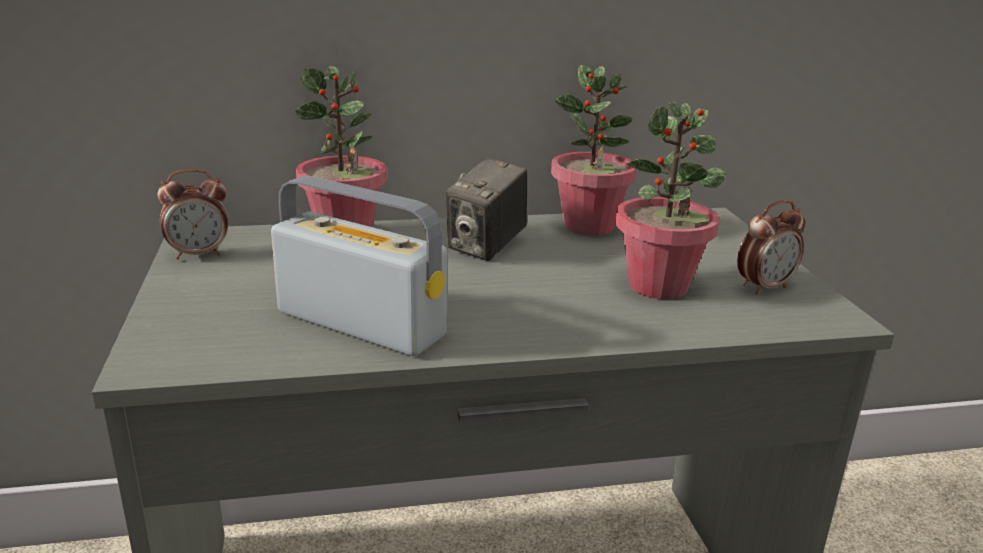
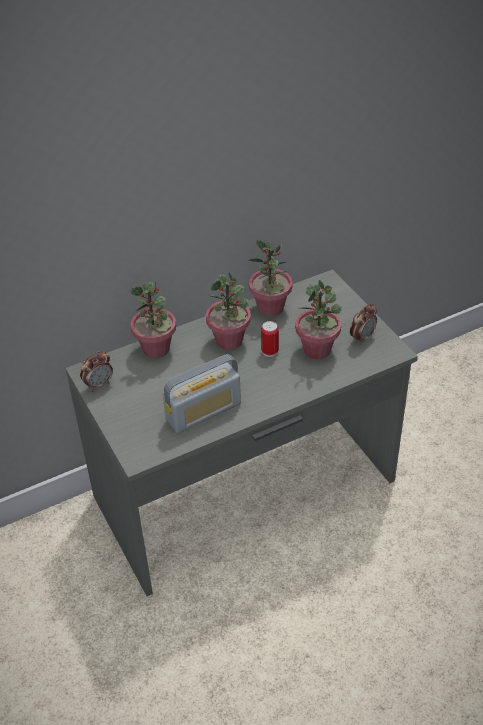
camera: 15 degrees left, 20 degrees up
(360, 324) = (203, 411): radio -> radio turned 135 degrees clockwise
(486, 247) = (229, 341): camera -> potted plant
(557, 271) = (270, 351): none -> can

